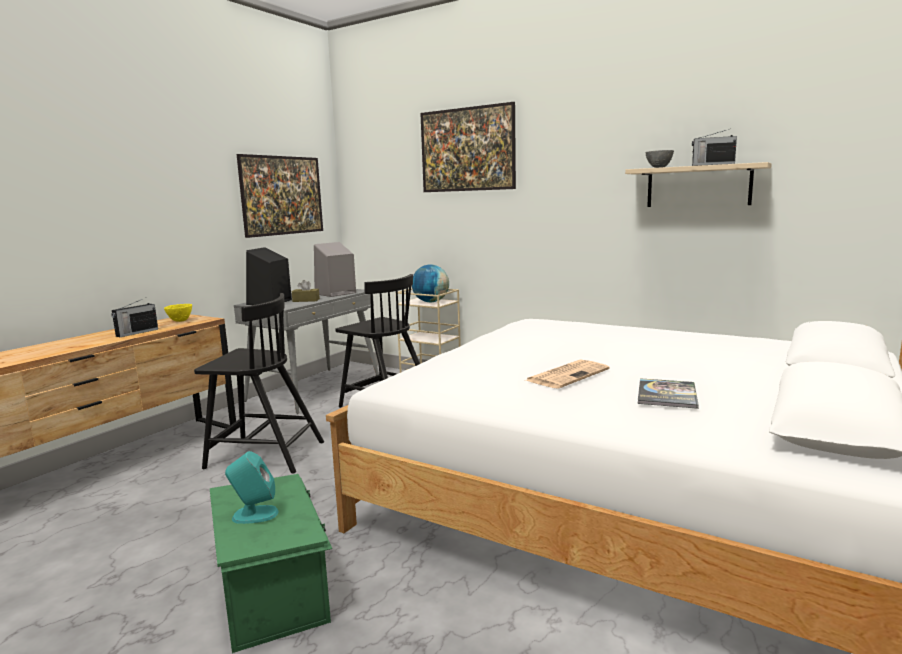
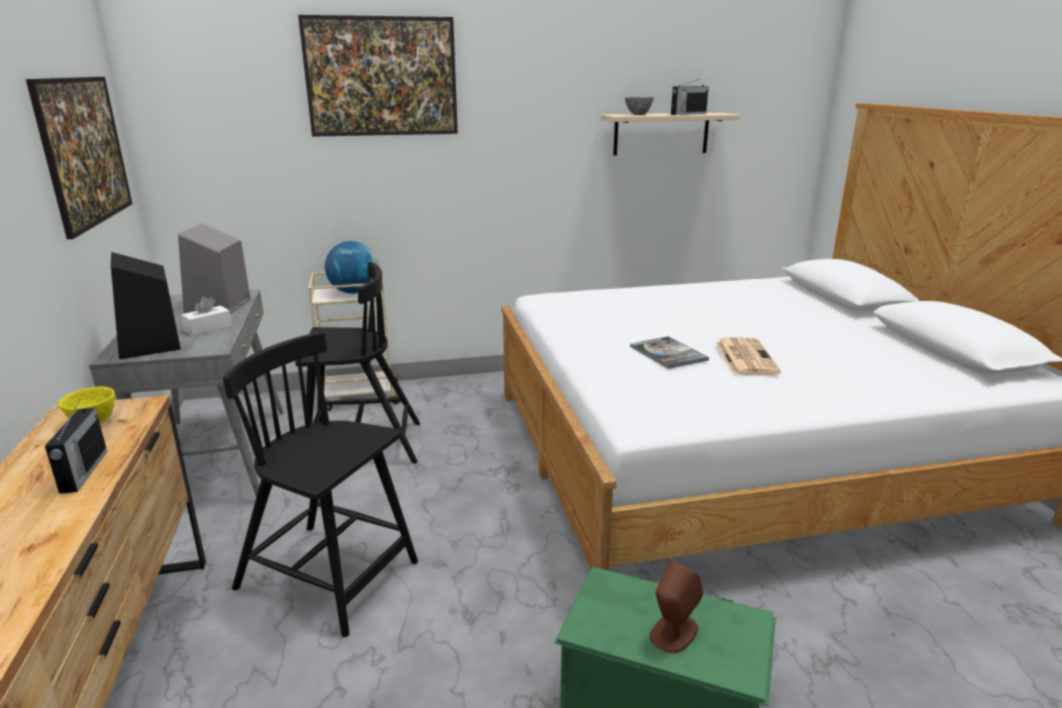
camera: 45 degrees left, 10 degrees up
(254, 515) = (673, 632): turquoise speaker -> brown speaker
(263, 454) = (330, 577): black chair -> black chair turned 120 degrees counterclockwise
(306, 300) = (208, 328): brown tissue box -> white tissue box
(666, 394) = (841, 355): book -> book (668, 353)

